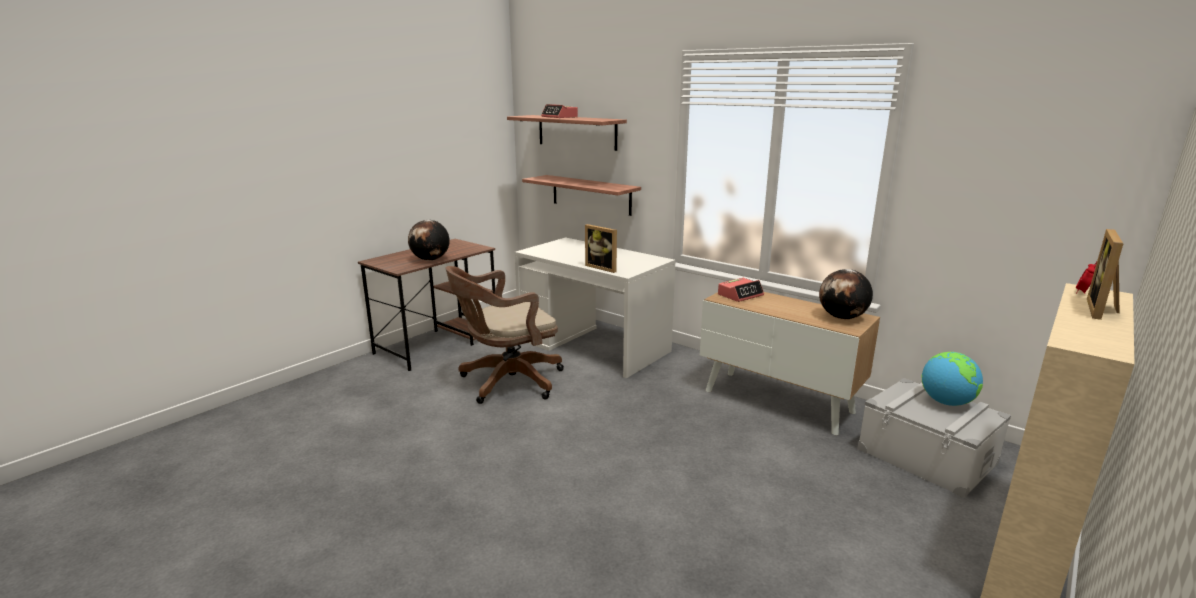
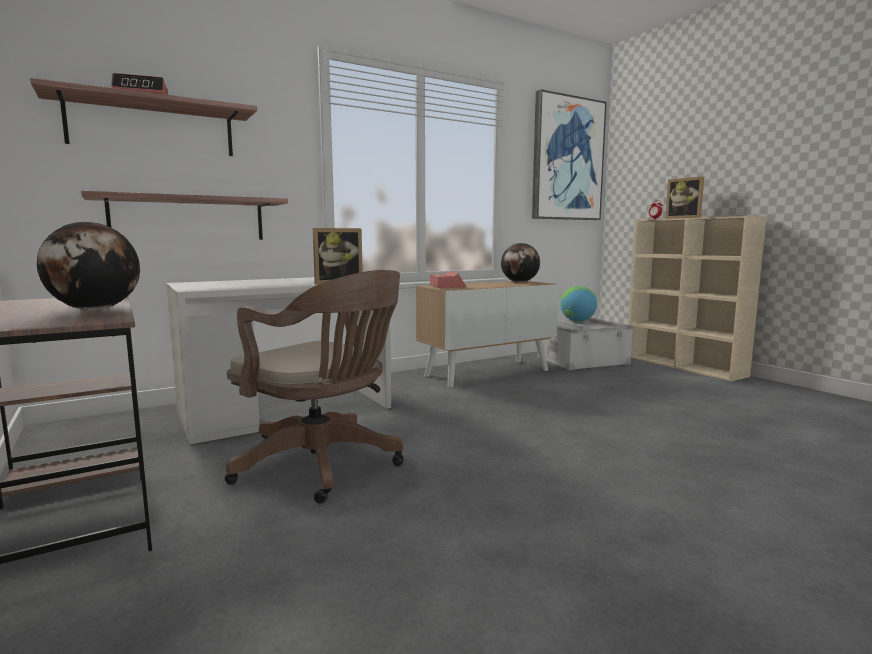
camera: 70 degrees left, 10 degrees down
(507, 382) = (323, 466): brown office chair -> brown office chair turned 45 degrees counterclockwise
(1045, 151) = (567, 159): none -> picture

